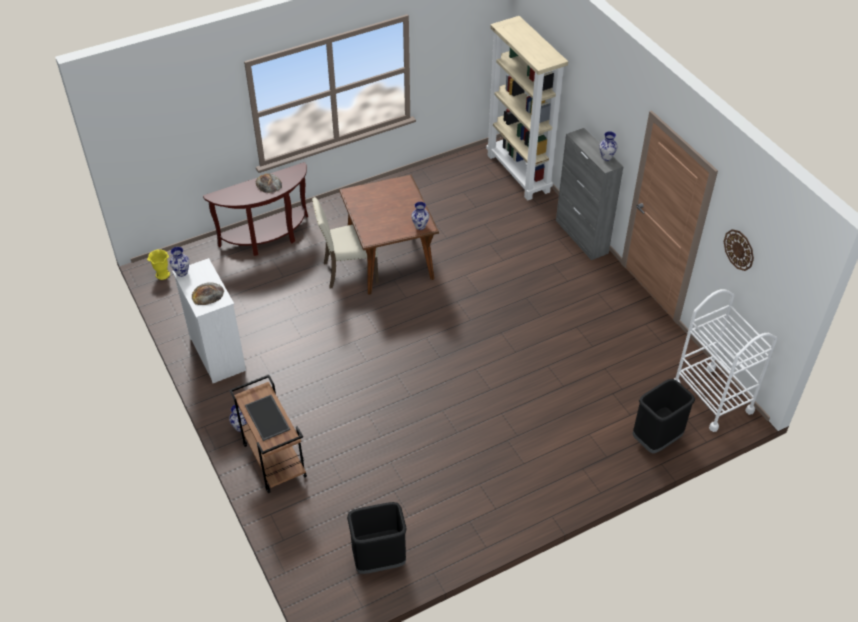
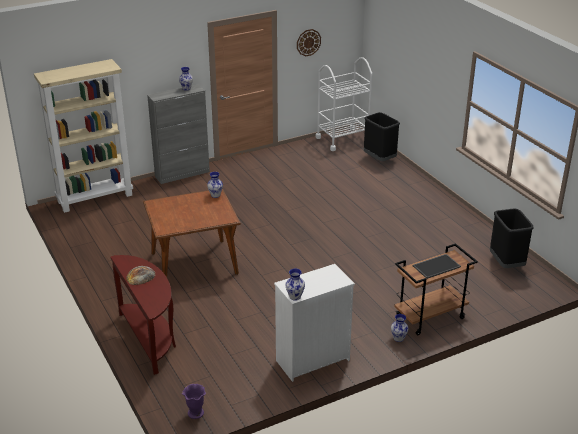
camera: 90 degrees left, 15 degrees down
(162, 274) = (195, 413): yellow vase -> purple vase
(207, 294) = (324, 279): bread -> none
(349, 271) = (207, 285): beige chair -> none

